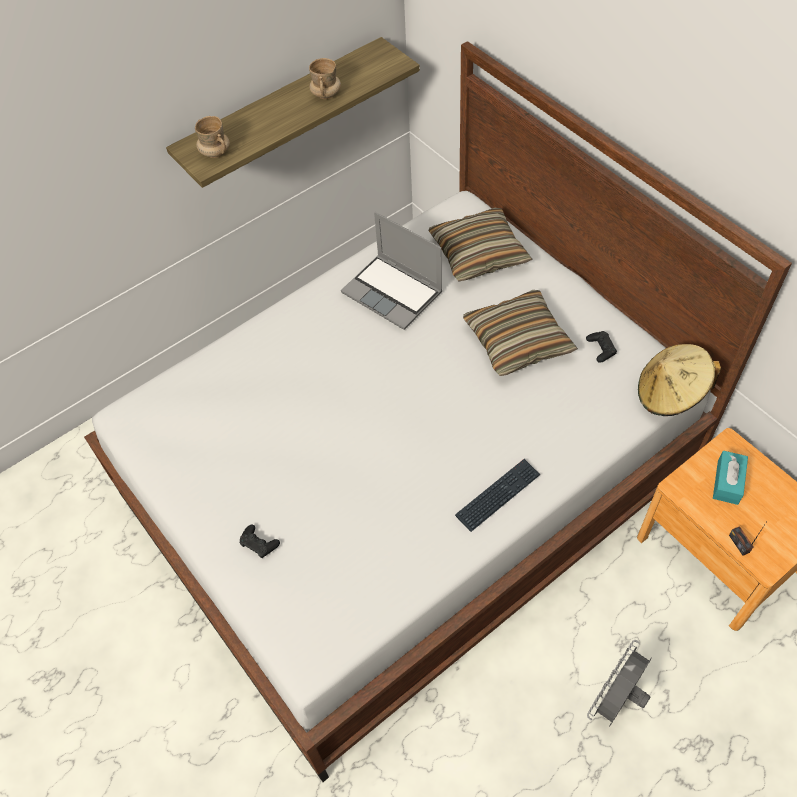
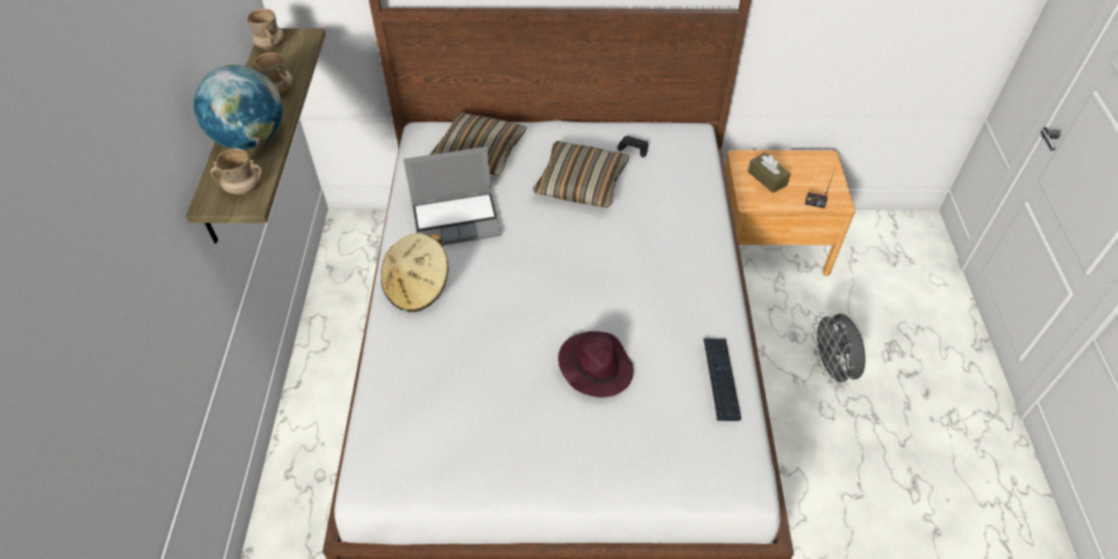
camera: 55 degrees left, 5 degrees down
(259, 544) = (608, 452): black game controller -> none
(264, 120) = (251, 139): none -> globe
(332, 480) = (595, 366): none -> purple hat
(368, 55) = (270, 45): none -> beige mug
(498, 495) = (701, 277): keyboard -> keyboard (721, 379)
(670, 394) = (704, 142): beige hat -> beige hat (418, 287)
(727, 482) = (767, 178): turquoise tissue box -> brown tissue box

